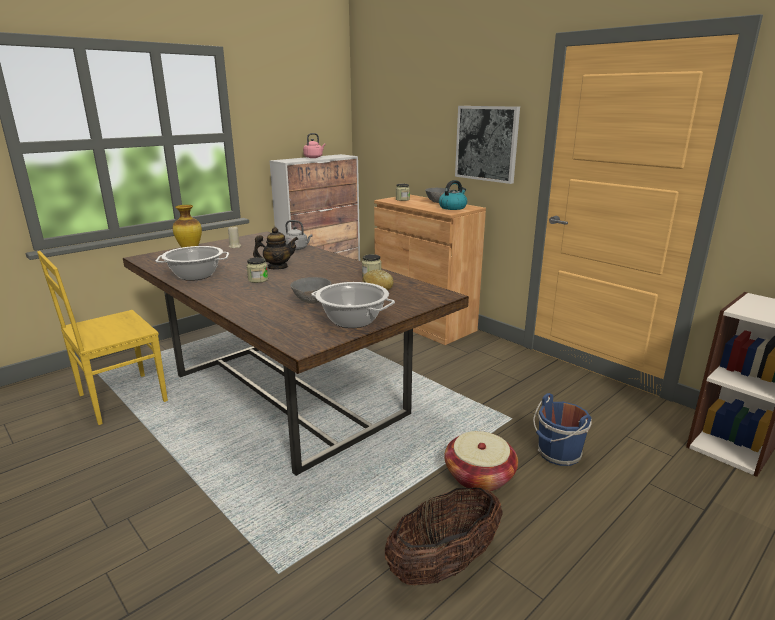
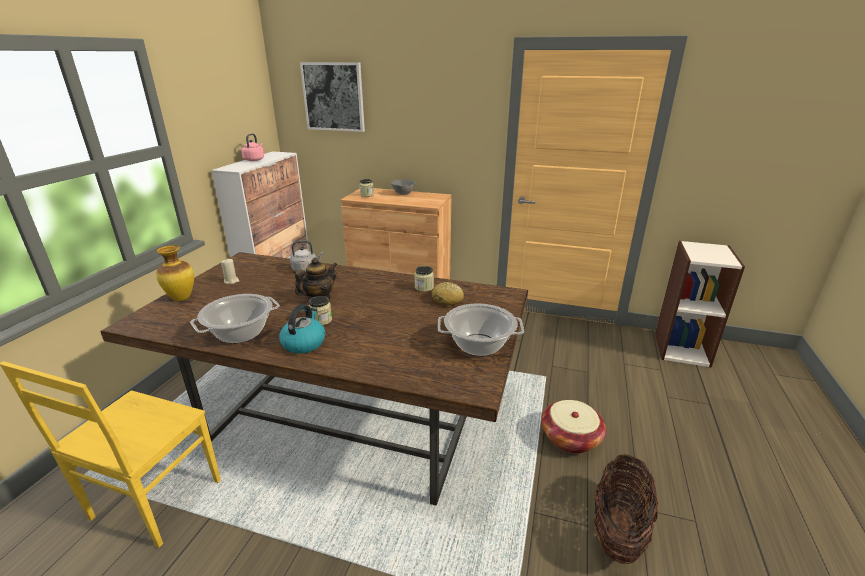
camera: 30 degrees left, 5 degrees up
(311, 302) = (413, 333): grey bowl -> none
(453, 207) = (426, 198): kettle -> kettle (304, 343)
(487, 143) = (447, 136): picture -> picture (333, 97)
(558, 454) = (600, 396): blue bucket -> none

